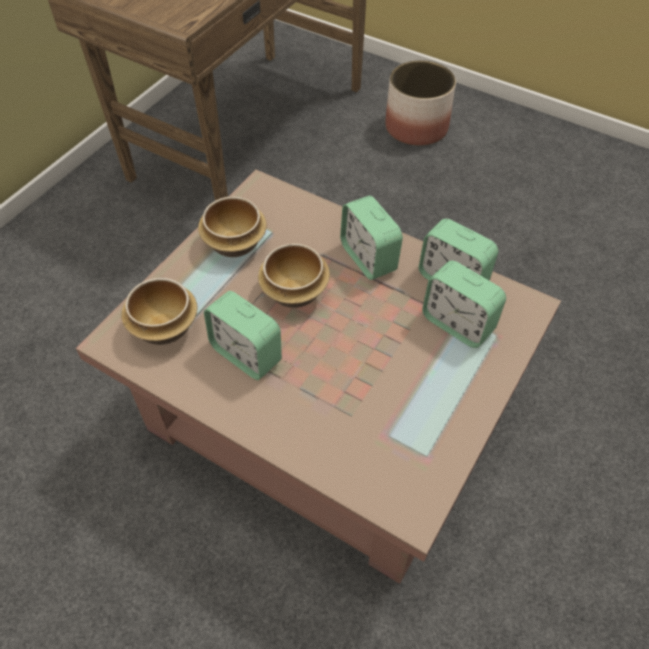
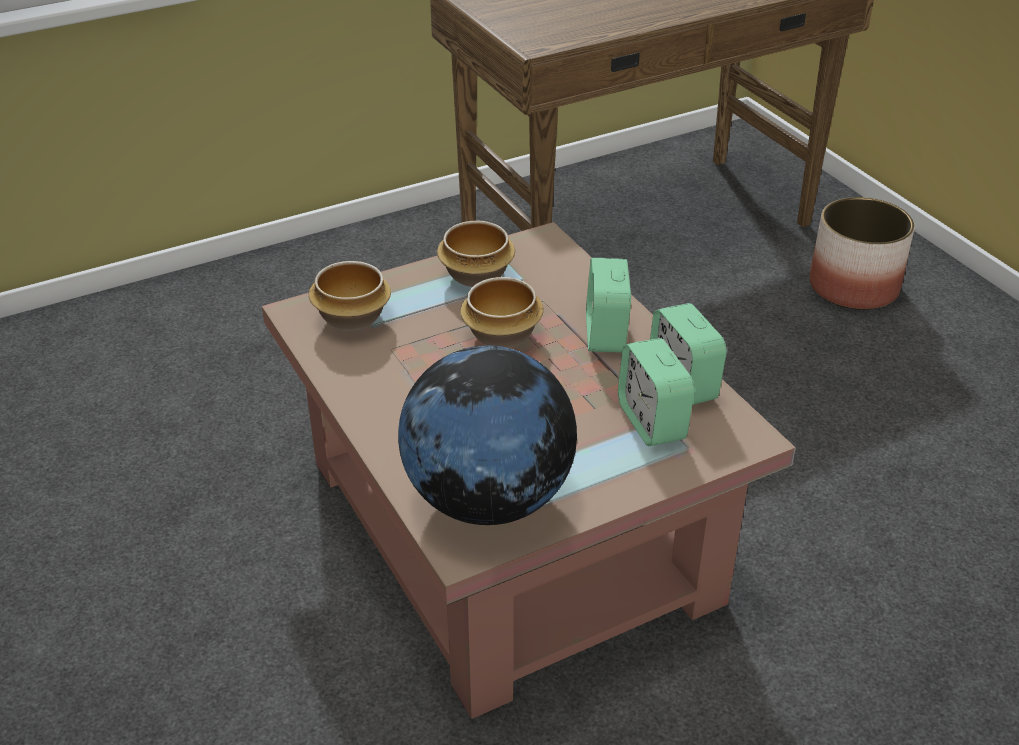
camera: 30 degrees right, 15 degrees down
(246, 354) = (410, 367): alarm clock -> none
(397, 453) = (488, 499): none -> globe

